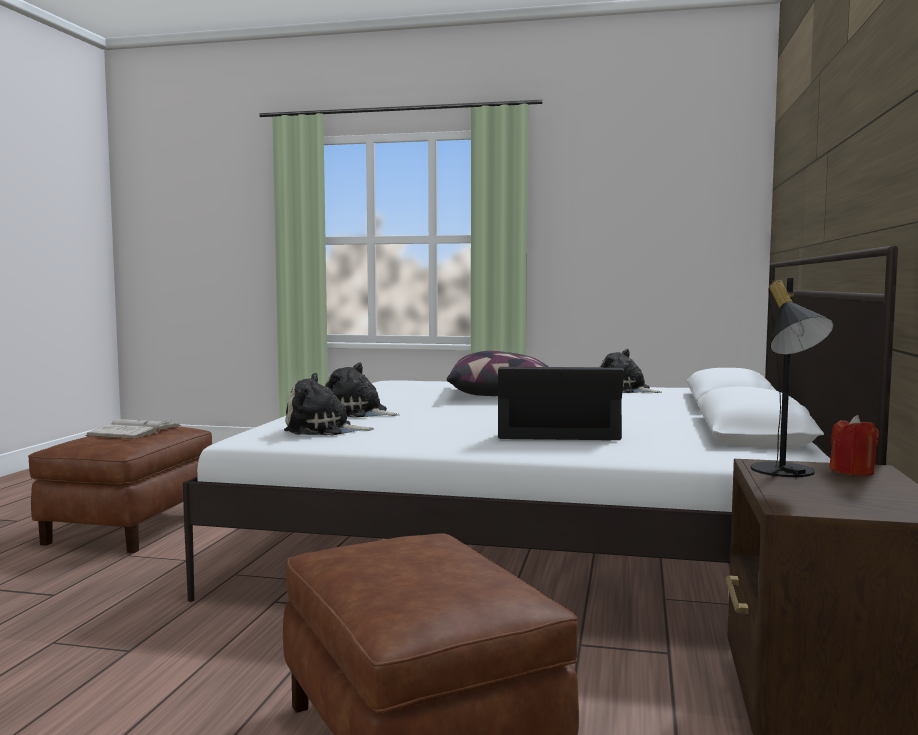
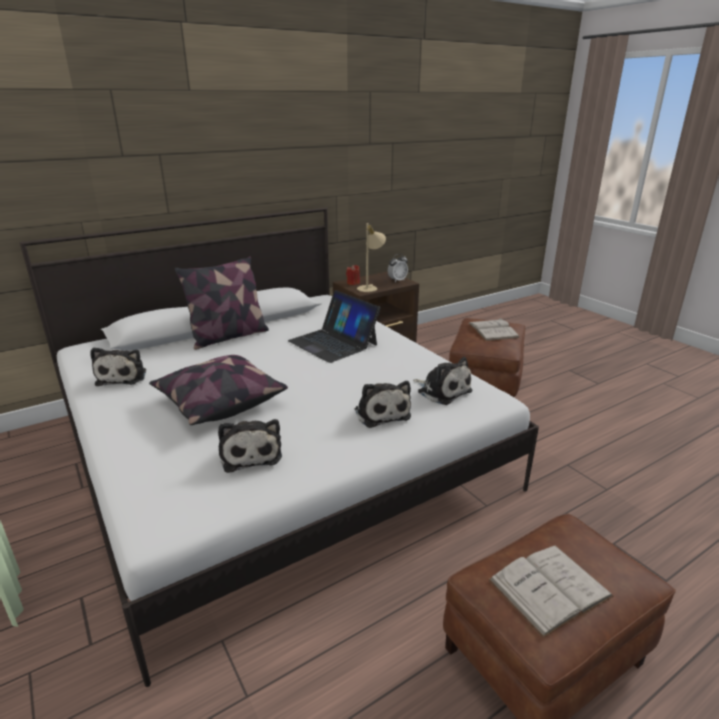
camera: 135 degrees left, 20 degrees up
(406, 390) = (250, 453): none -> plush toy
(420, 577) = (493, 330): none -> white book
(676, 413) = (228, 336): none -> pillow
(786, 473) = (370, 288): black table lamp -> beige table lamp
(827, 503) = (397, 280): none -> alarm clock

